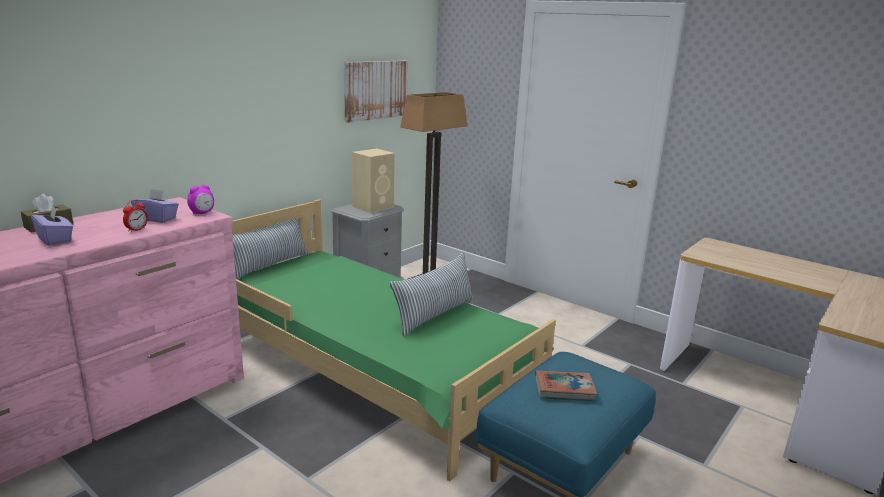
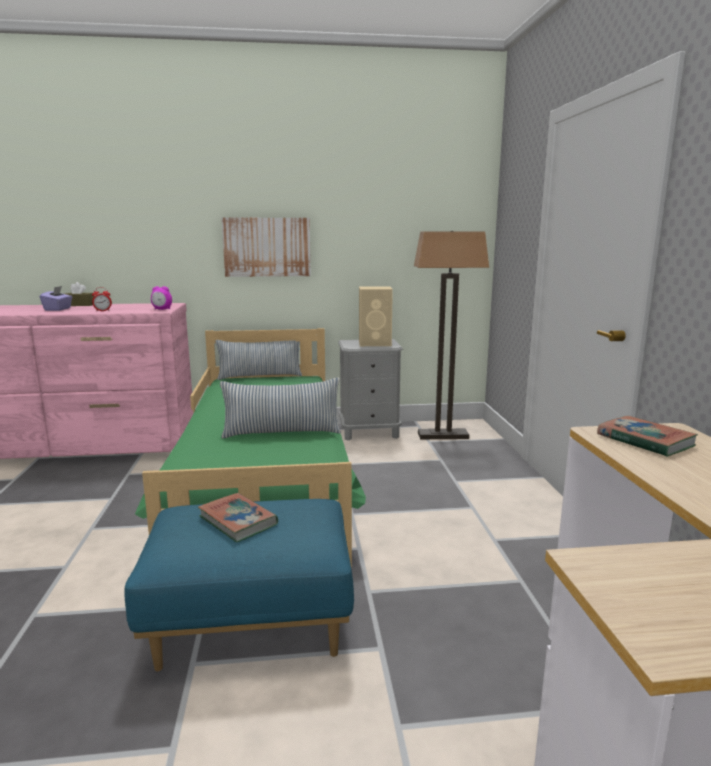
camera: 45 degrees right, 5 degrees down
(157, 219) = (131, 308): purple tissue box -> none
(375, 90) = (403, 229): picture -> picture (267, 247)
(720, 253) = (644, 441): none -> book

